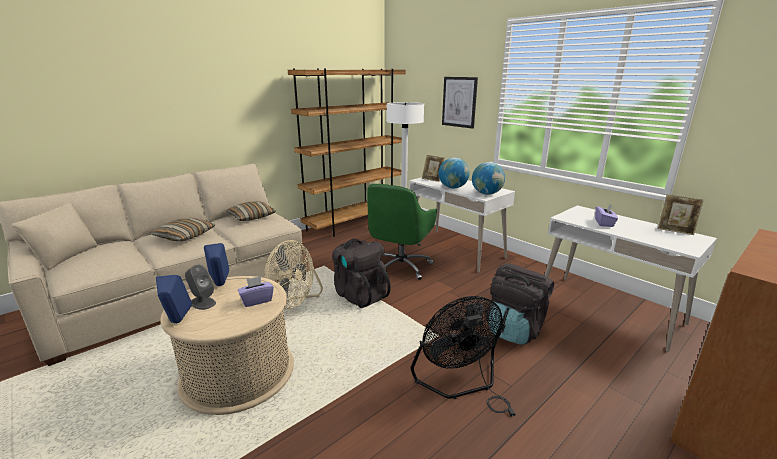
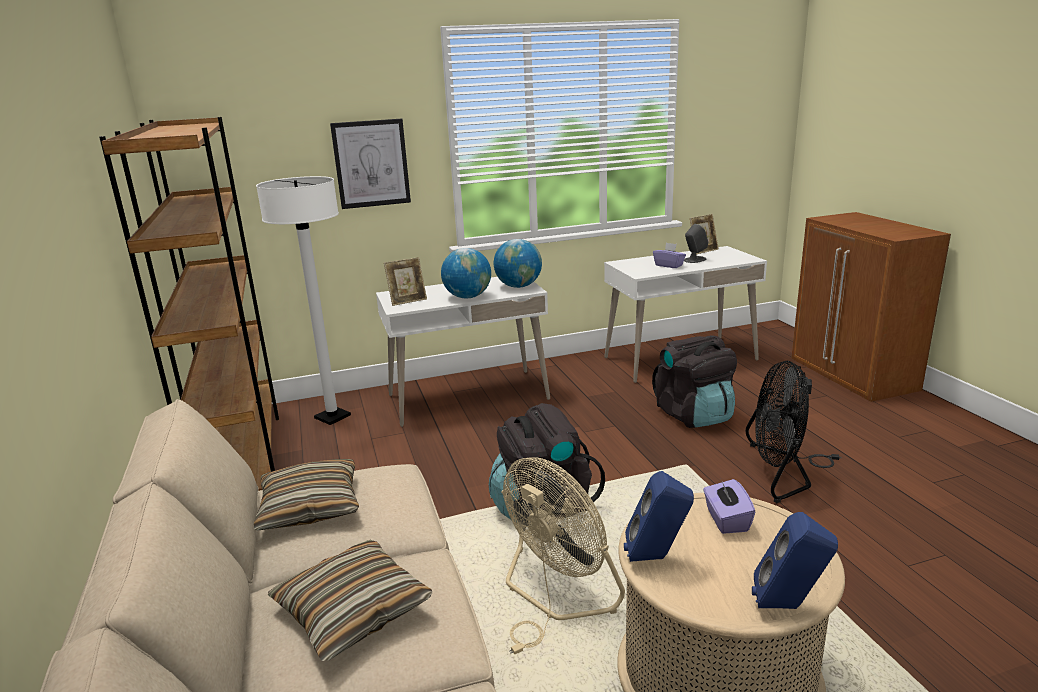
camera: 65 degrees left, 0 degrees up
(202, 303) = (718, 580): grey speaker -> grey speaker (694, 260)
(400, 266) = (479, 451): green office chair -> none

